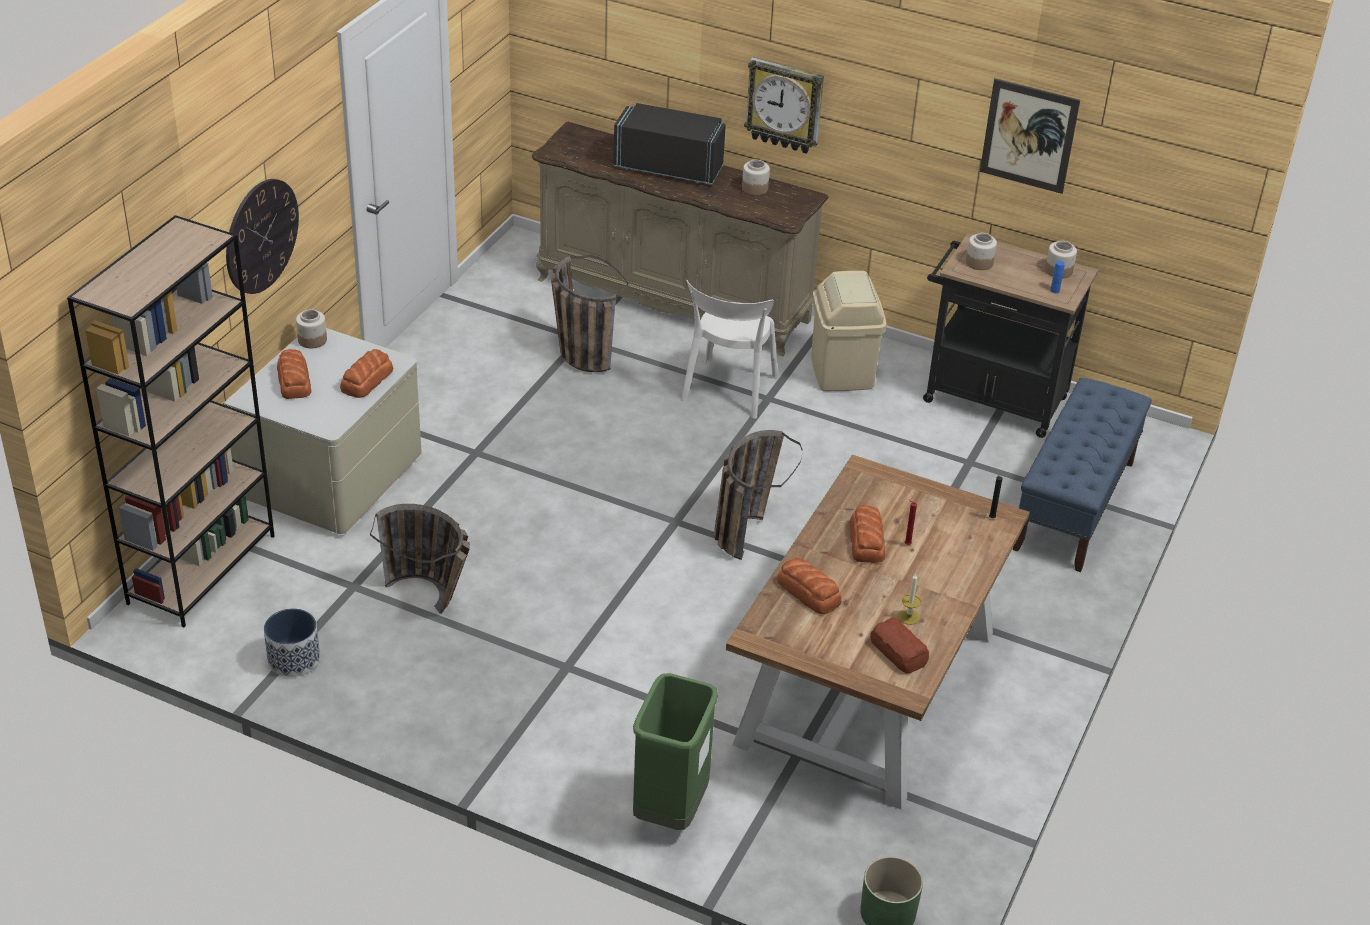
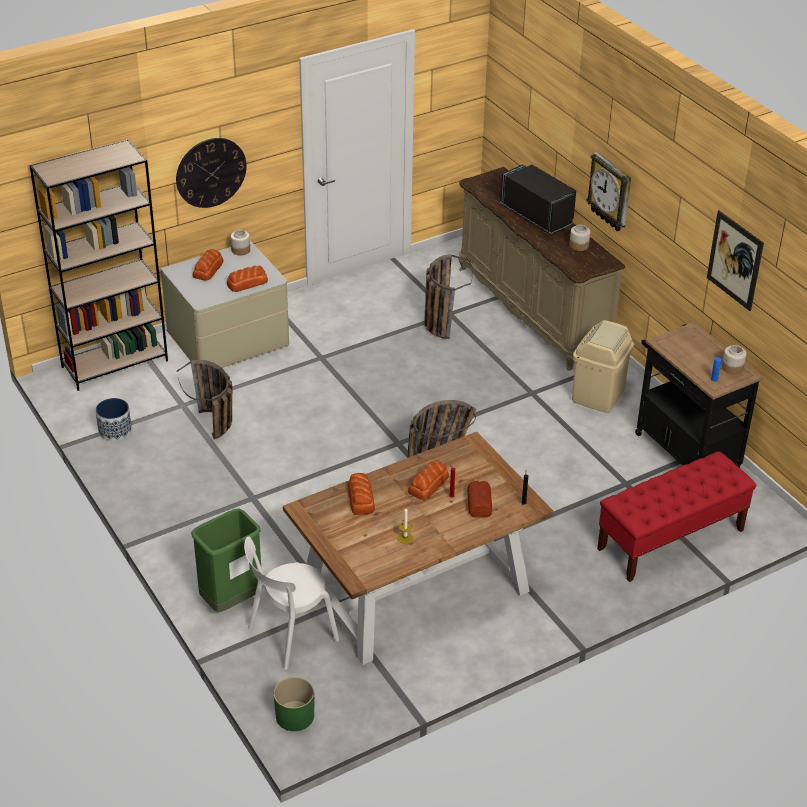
camera: 35 degrees right, 0 degrees up
(728, 391) = (510, 379): white chair -> white chair (289, 636)
(898, 652) = (376, 555): bread -> bread (479, 504)
(979, 262) = (680, 343): jar -> none
(1074, 506) = (670, 540): blue bench -> red bench

